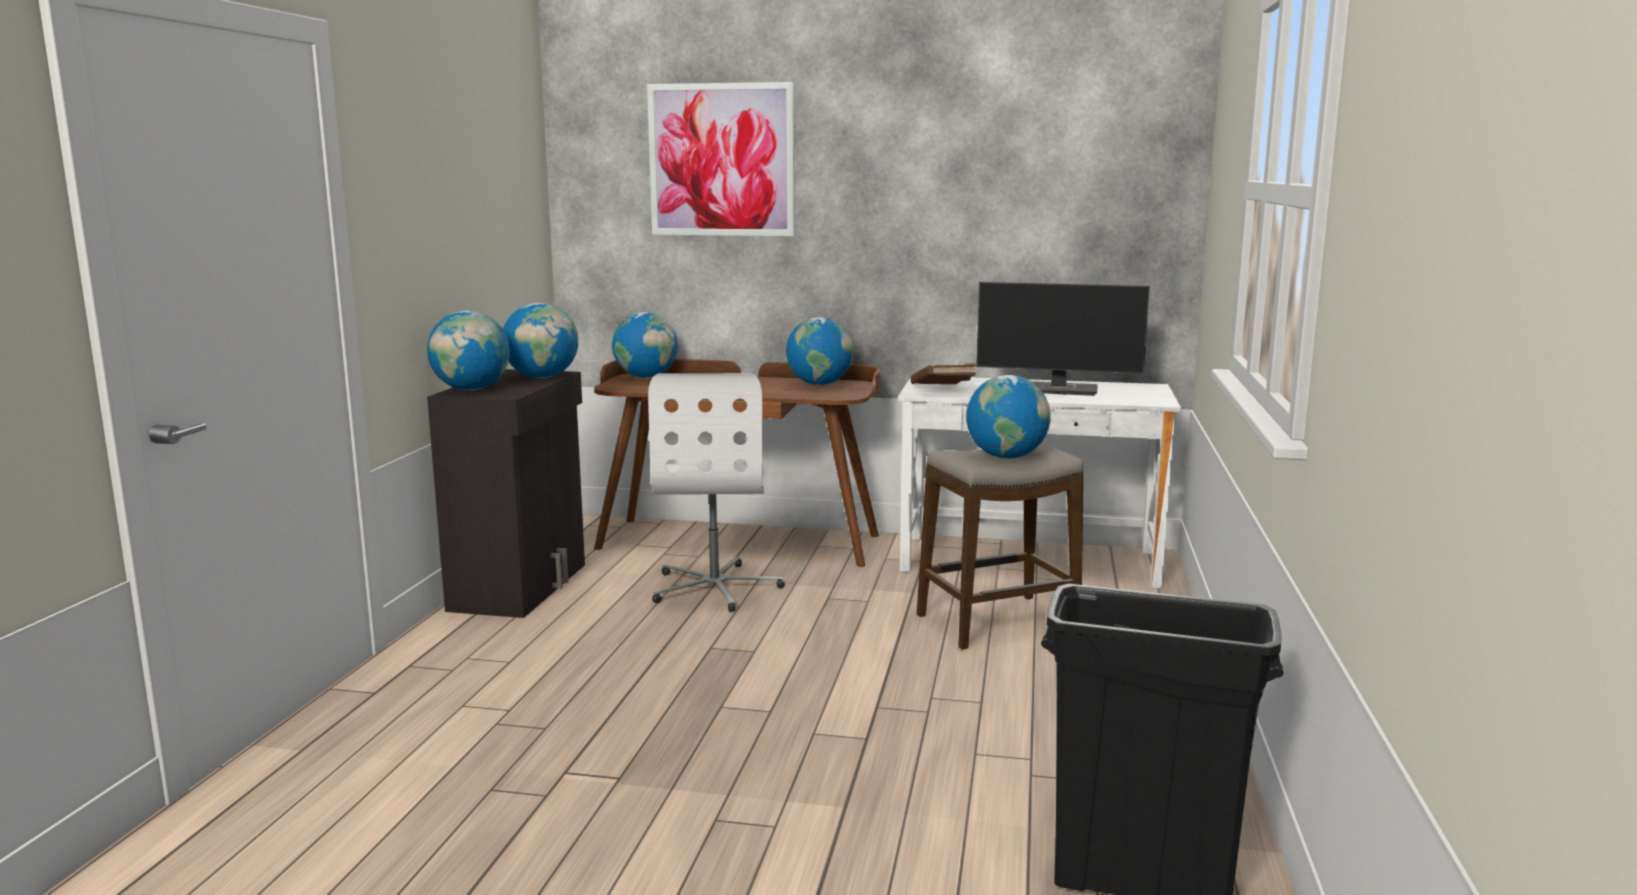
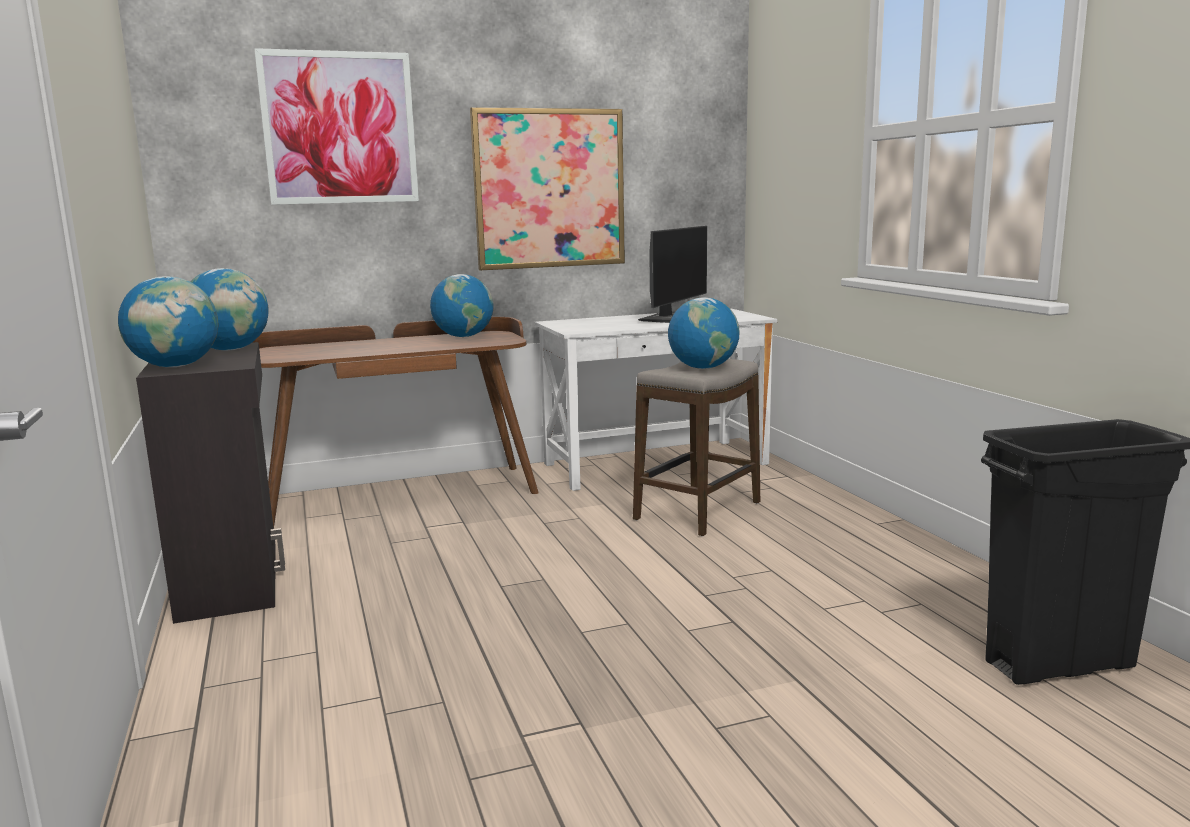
camera: 30 degrees left, 0 degrees up
(646, 377) = (284, 349): globe -> none
(716, 587) = (434, 536): white office chair -> none
(941, 227) = (549, 189): none -> picture
(943, 390) = (589, 327): brown book -> none
(1060, 389) = (670, 318): monitor -> monitor turned 45 degrees counterclockwise

